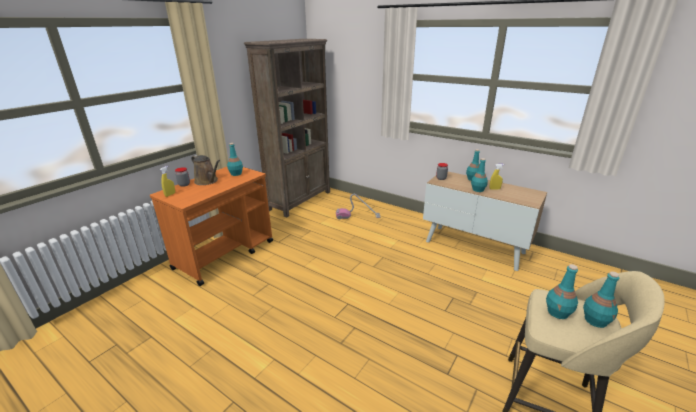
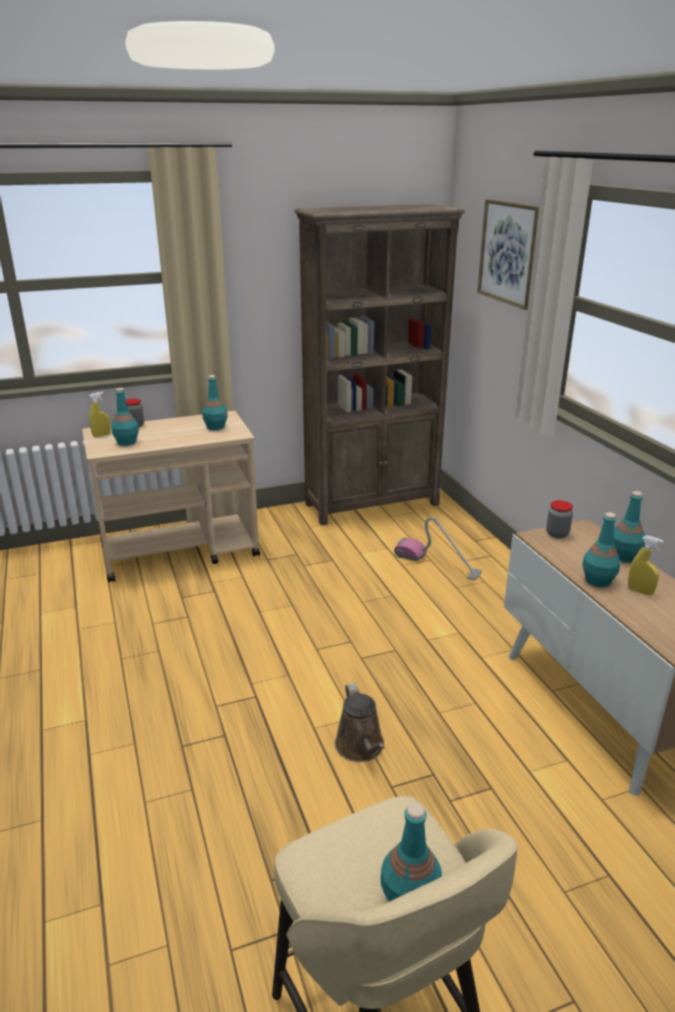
camera: 35 degrees right, 0 degrees up
(207, 181) = (167, 428): brown watering can -> brown watering can (361, 748)
(225, 254) = (181, 551): orange cart -> beige cart
(358, 58) = (509, 253): none -> picture
(558, 312) = (366, 847): turquoise bottle -> turquoise bottle (127, 442)

